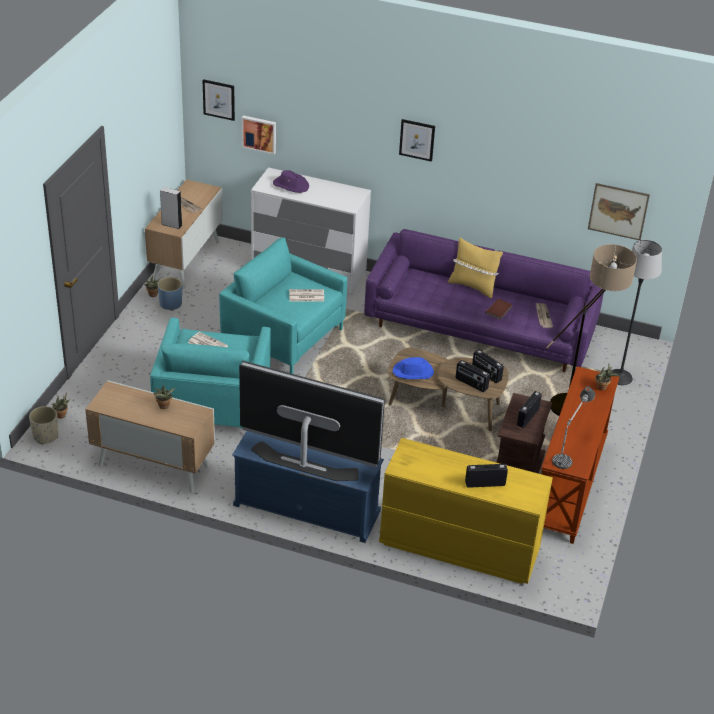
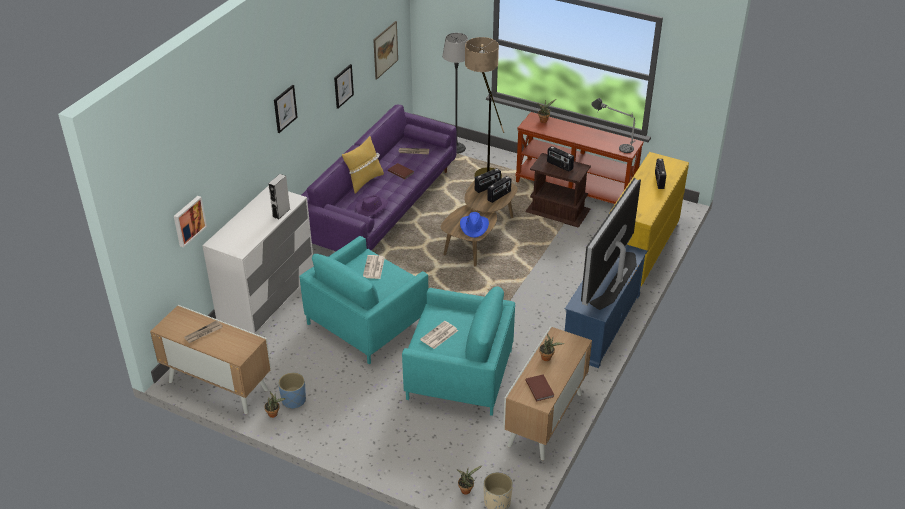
camera: 80 degrees left, 0 degrees up
(119, 402) = (540, 388): none -> brown book
(171, 225) = (240, 344): grey speaker -> grey speaker (281, 213)
(219, 99) = (152, 221): picture -> picture (343, 86)
(291, 185) = (243, 232): purple hat -> purple hat (372, 207)

